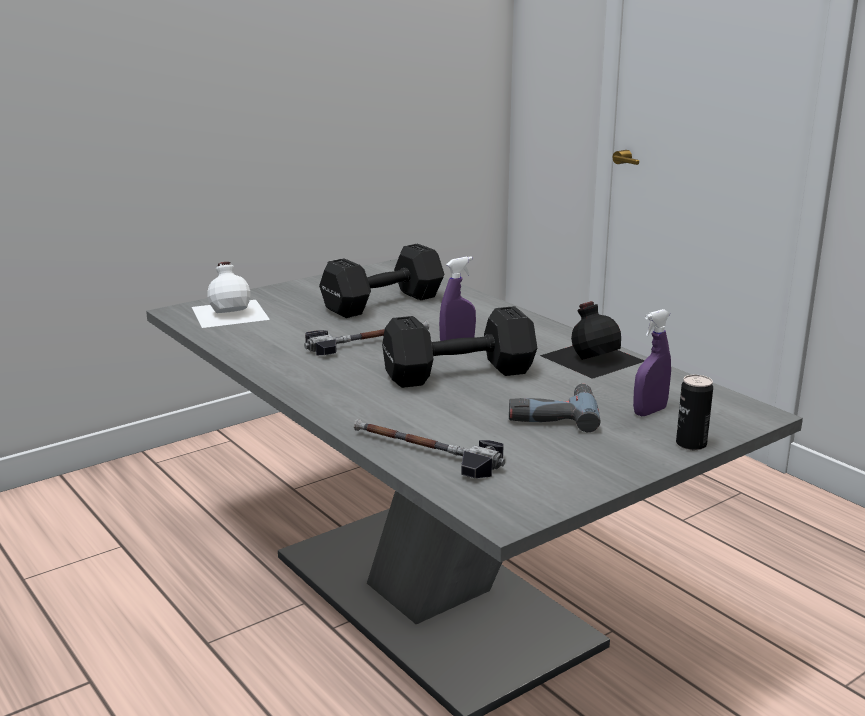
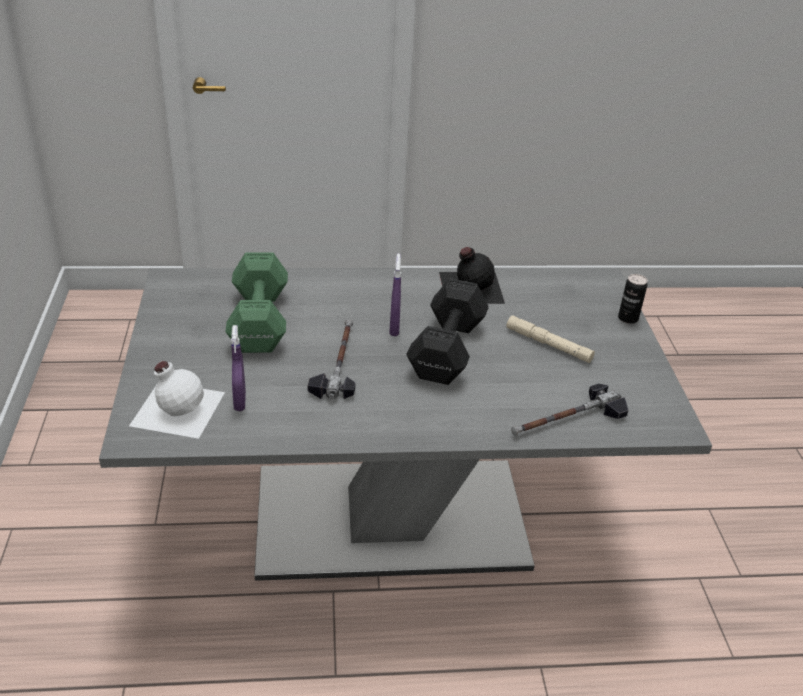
camera: 60 degrees left, 15 degrees up
(380, 304) = (258, 322): black dumbbell -> green dumbbell
(552, 414) = (548, 344): power drill -> beige flashlight
(649, 411) = (573, 309): purple spray bottle -> purple spray bottle (239, 402)

